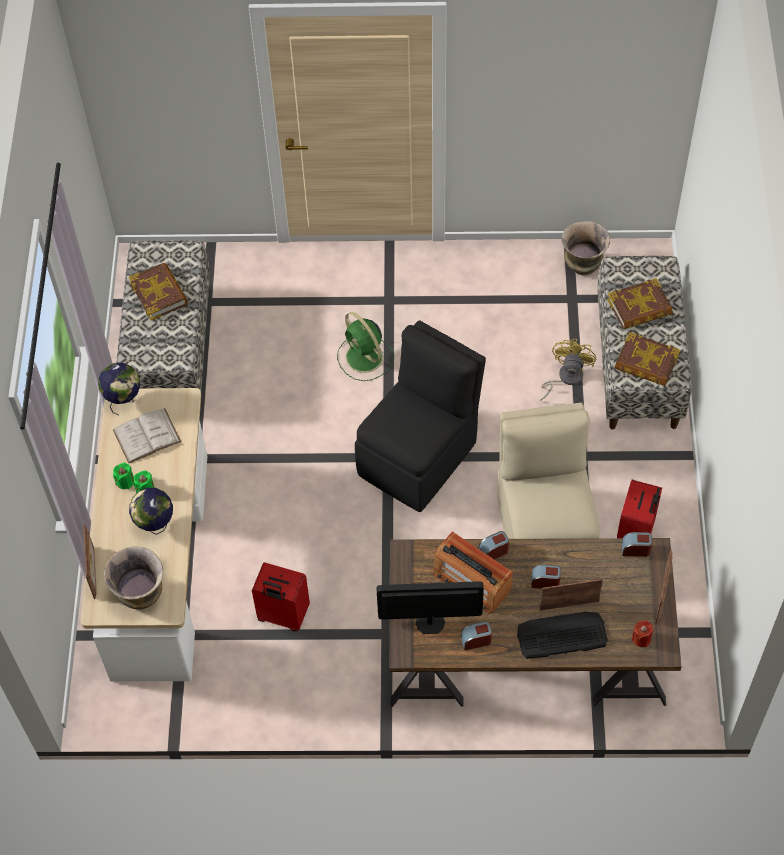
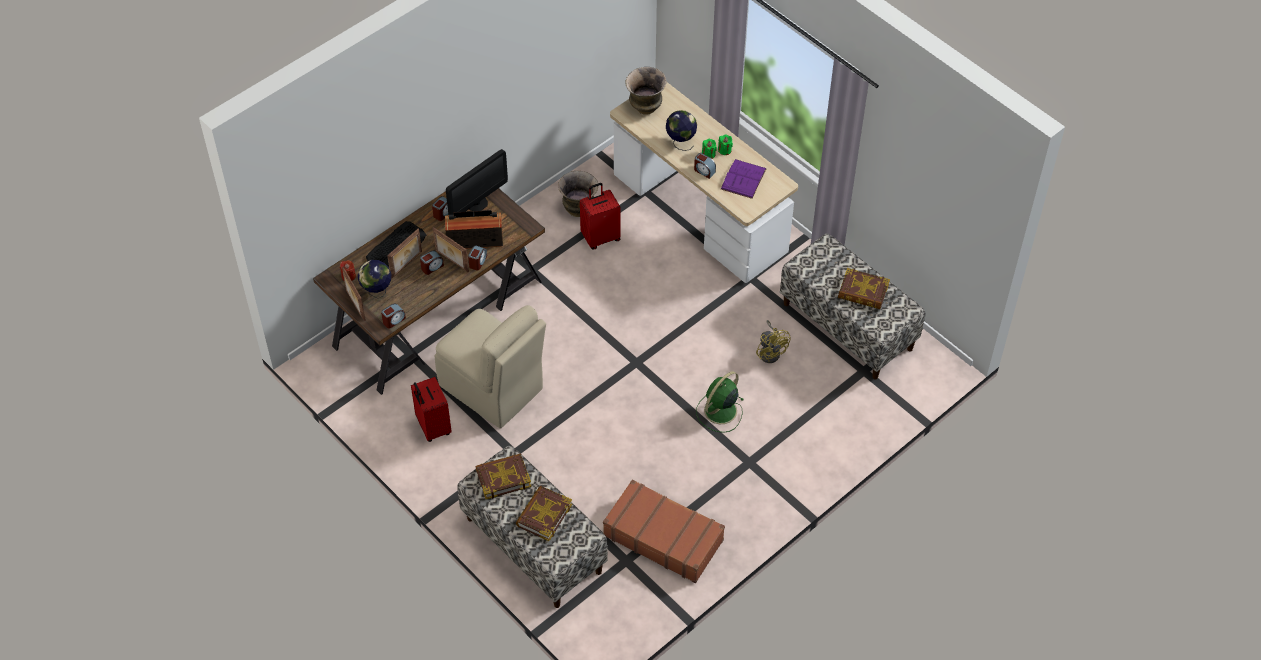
camera: 135 degrees right, 5 degrees down
(94, 572) = (684, 102): picture frame -> picture frame (451, 261)
(124, 400) = (780, 186): globe -> globe (377, 292)
(147, 435) = (743, 179): white book -> purple book
(172, 474) = (704, 171): none -> alarm clock
(365, 358) = (719, 411): green fan -> green fan turned 60 degrees counterclockwise
(419, 456) = (617, 377): black chair -> none
(523, 294) = (663, 537): none -> brown suitcase
(565, 378) = (574, 498): yellow fan -> yellow fan (771, 351)
(582, 267) = (643, 591): vase -> vase (578, 209)

